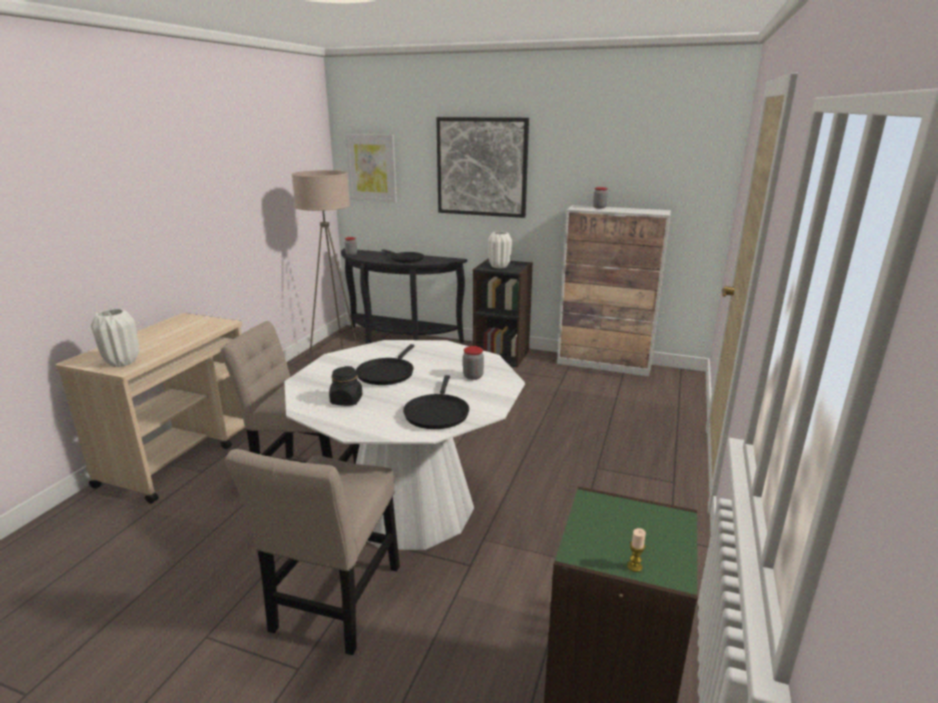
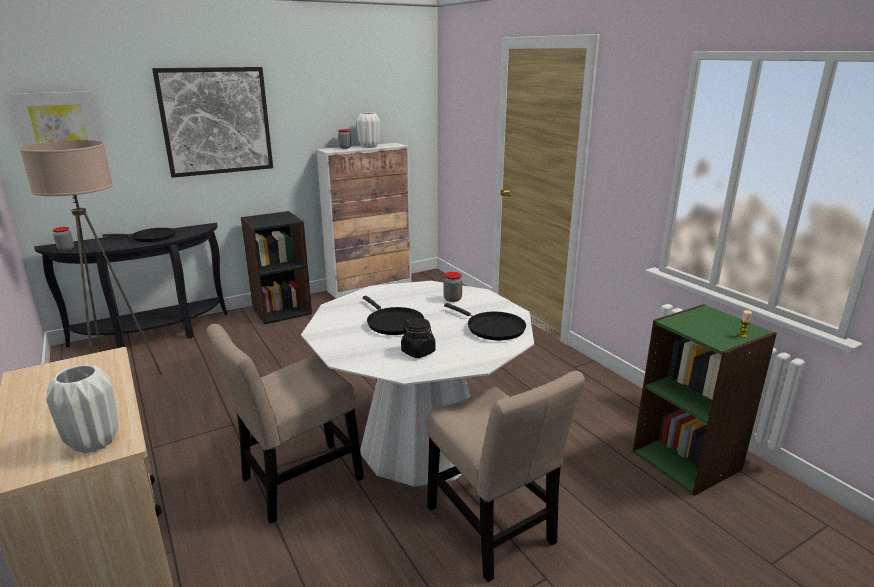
camera: 50 degrees left, 0 degrees up
(499, 266) = (270, 220): white vase -> white vase (369, 147)

